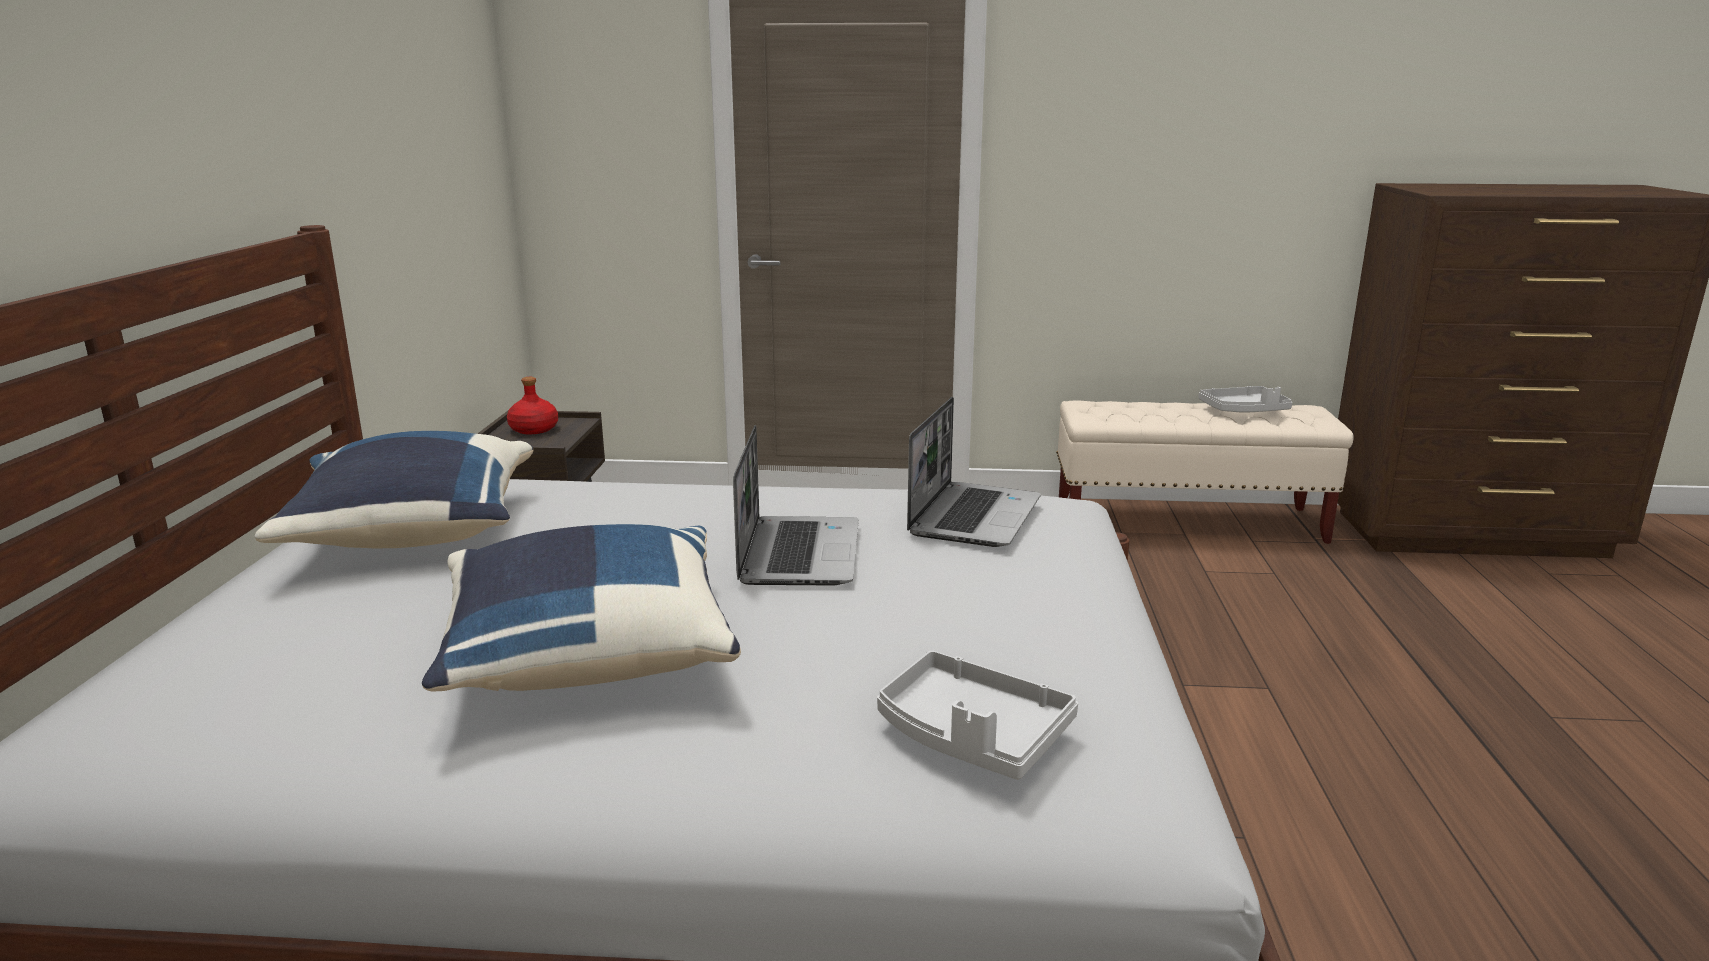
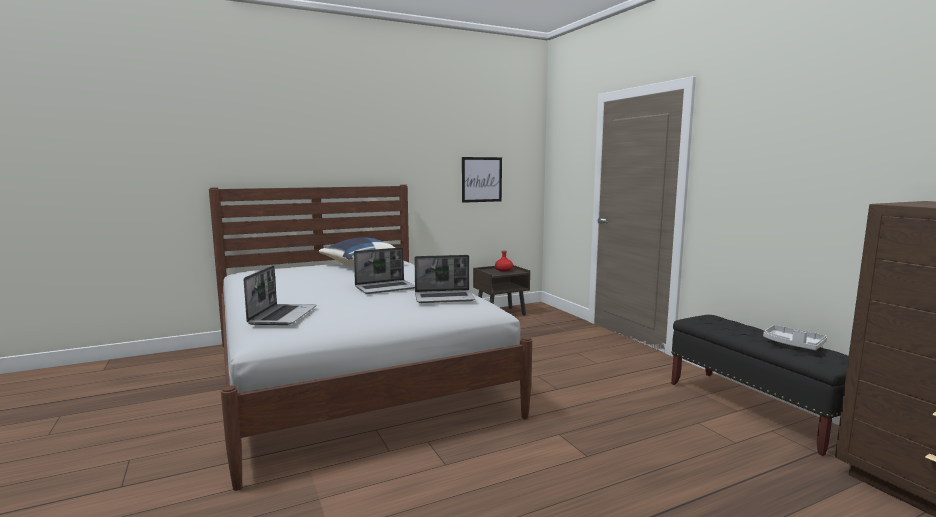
camera: 60 degrees right, 10 degrees down
(429, 184) = (481, 179): none -> picture
(587, 654) = (303, 285): blue pillow -> none
(971, 735) = (282, 315): grey tray -> laptop
(1188, 523) = (756, 409): beige bench -> black bench

